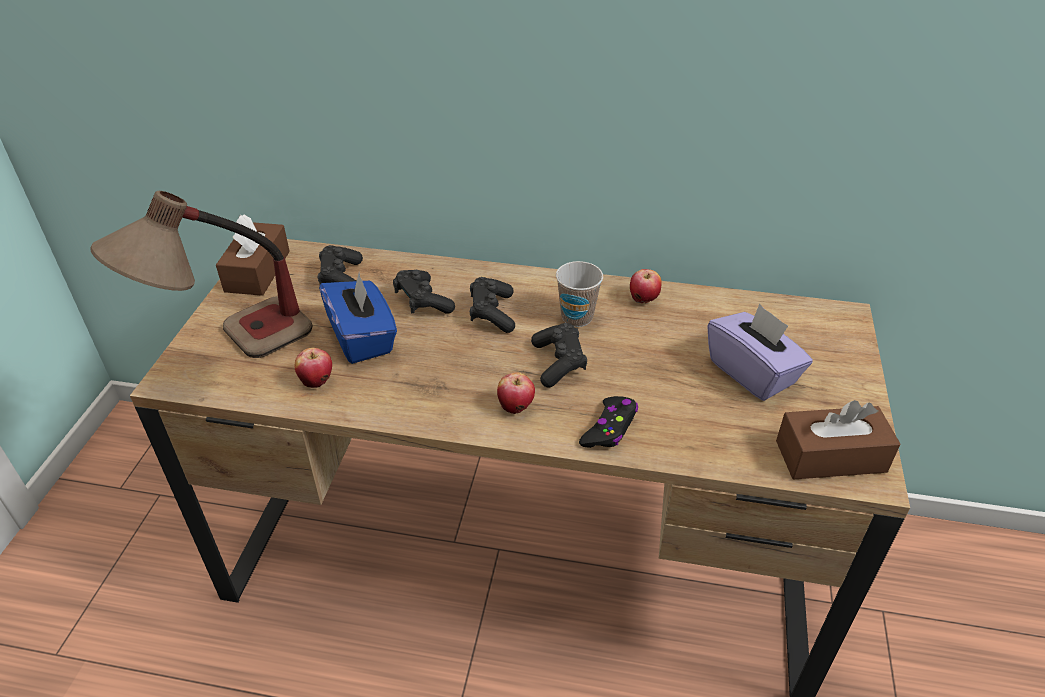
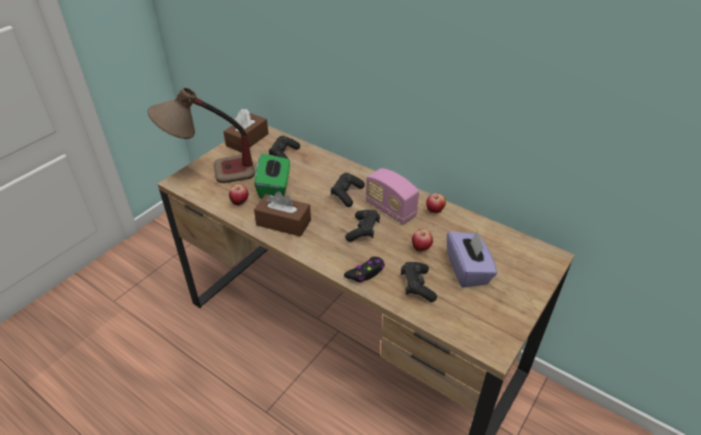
camera: 25 degrees right, 0 degrees up
(362, 338) = (274, 188): blue tissue box -> green tissue box
(422, 302) = (316, 178): black game controller -> black game controller (417, 286)
(516, 407) = (325, 246): apple -> apple (421, 248)
(577, 317) = (390, 209): cup -> radio
(830, 456) = (478, 330): brown tissue box -> brown tissue box (283, 223)

